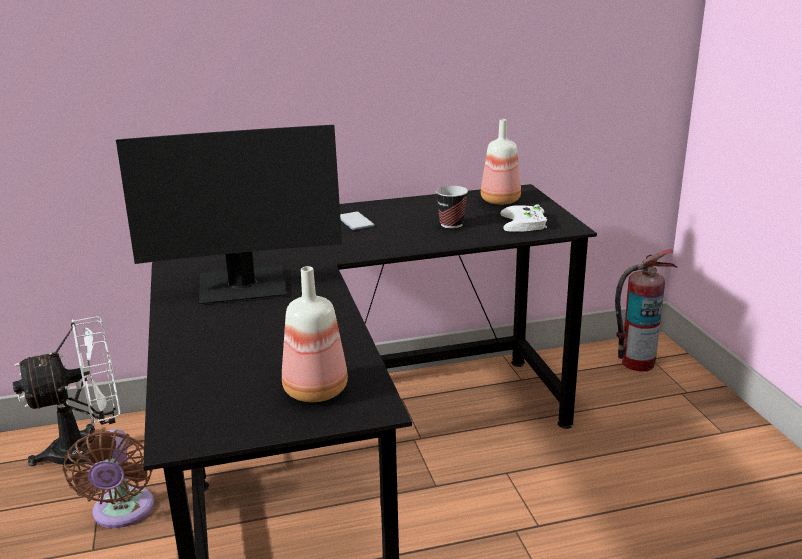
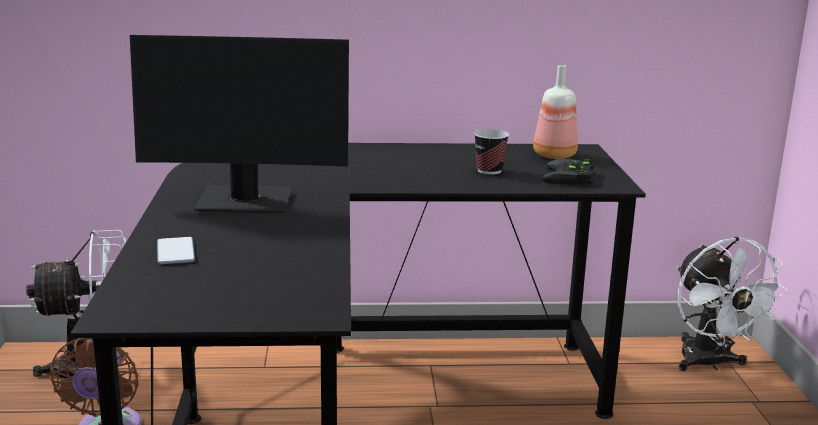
camera: 10 degrees right, 5 degrees down
(316, 391) = (269, 294): bottle -> none
(355, 222) = (389, 159): phone -> phone (175, 252)
(525, 223) = (570, 177): white game controller -> black game controller
(636, 363) = (709, 364): fire extinguisher -> white fan

